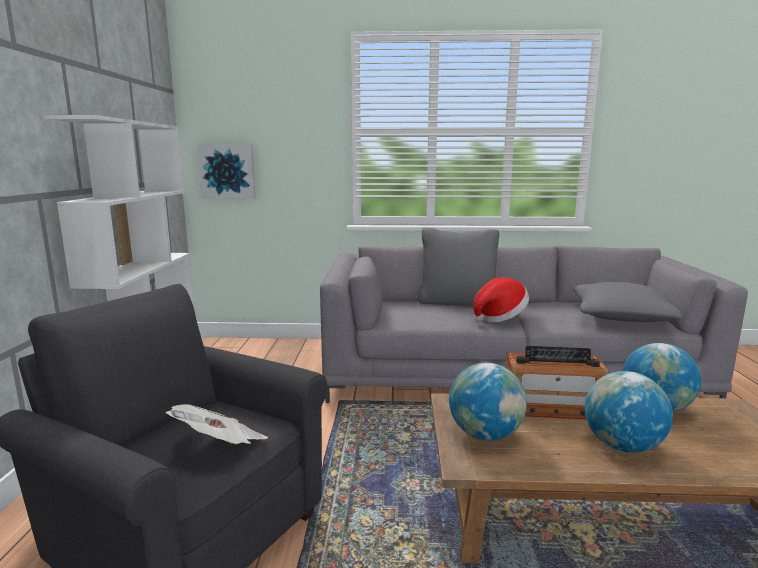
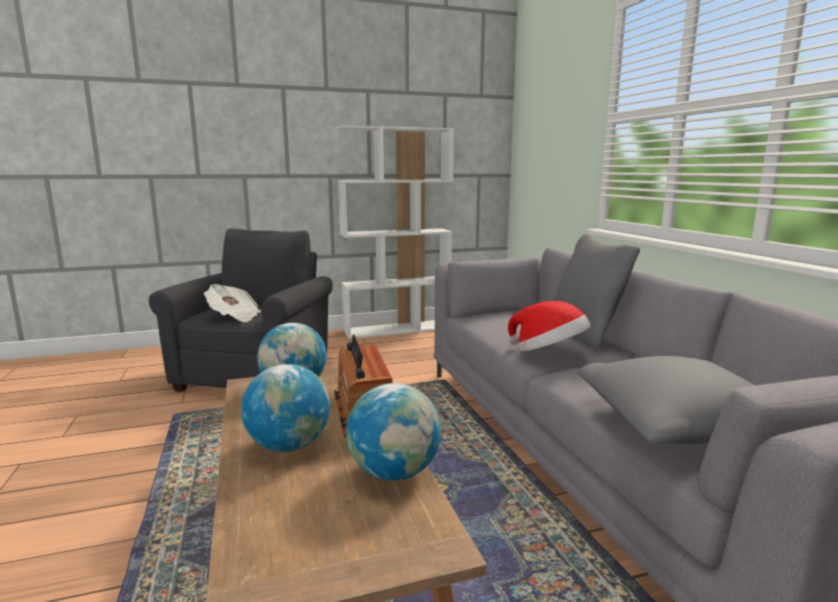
camera: 70 degrees right, 0 degrees up
(227, 171) = (530, 166): picture -> none

